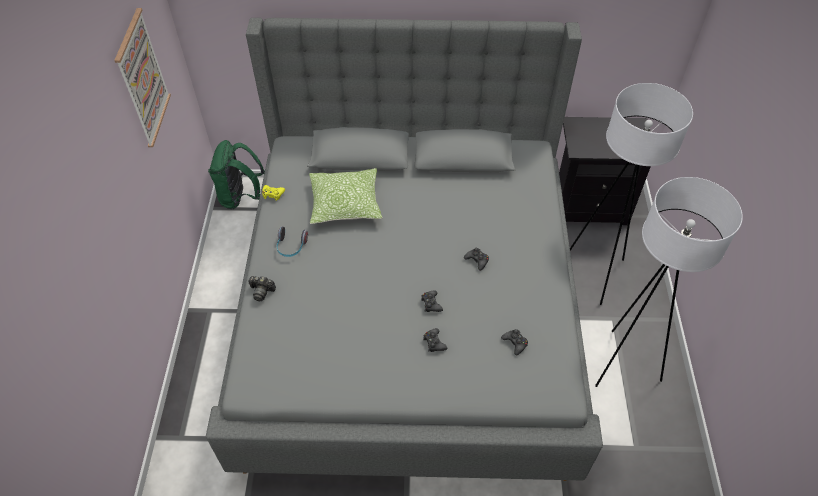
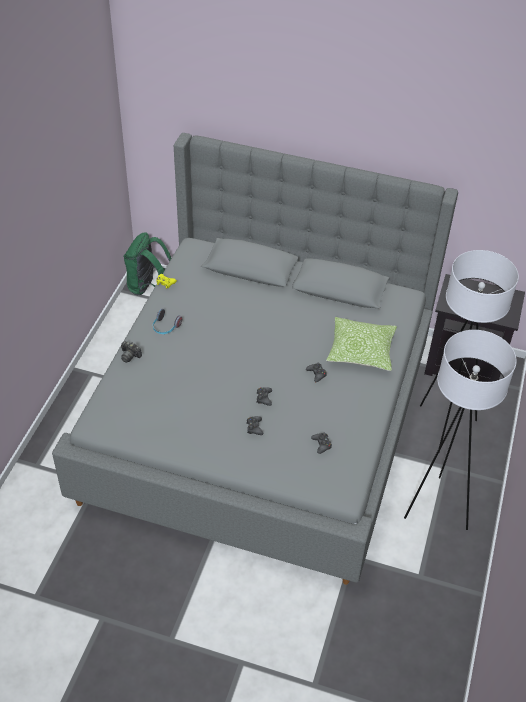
camera: 15 degrees right, 5 degrees down
(142, 79) = (80, 164): picture -> none
(345, 203) = (223, 304): pillow -> pillow (361, 351)

